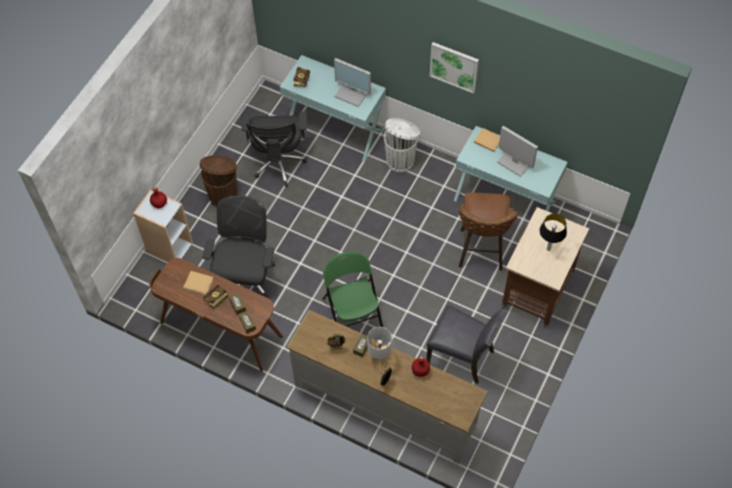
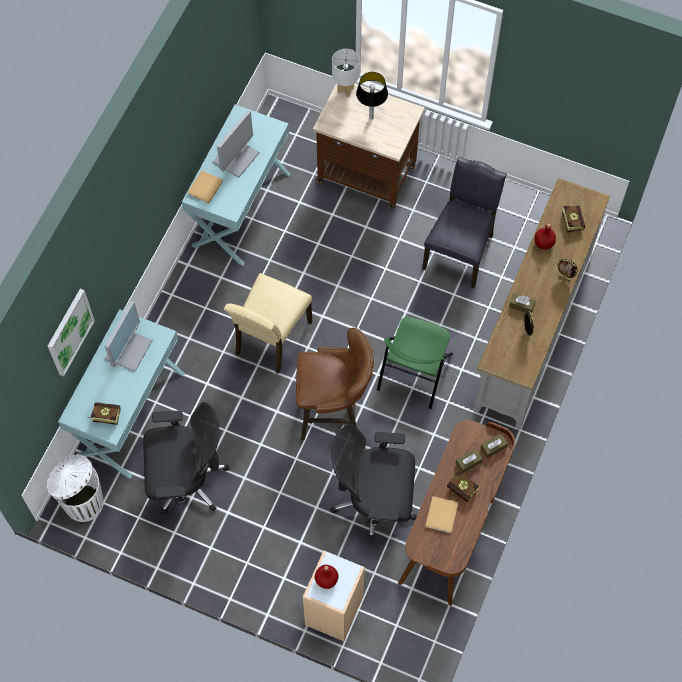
camera: 95 degrees left, 5 degrees up
(224, 195) = (245, 549): brown trash can -> none
(352, 313) = (414, 372): green chair -> green chair turned 45 degrees counterclockwise
(379, 358) = (533, 286): white table lamp -> white table lamp (345, 90)
(388, 217) = (271, 339): none -> beige chair
(400, 160) = (181, 329): white trash can -> white trash can (83, 502)
(443, 396) = (571, 220): none -> book
(454, 66) = (149, 181): picture -> picture (69, 332)
(481, 252) = (317, 234): brown stool -> brown stool (334, 414)

